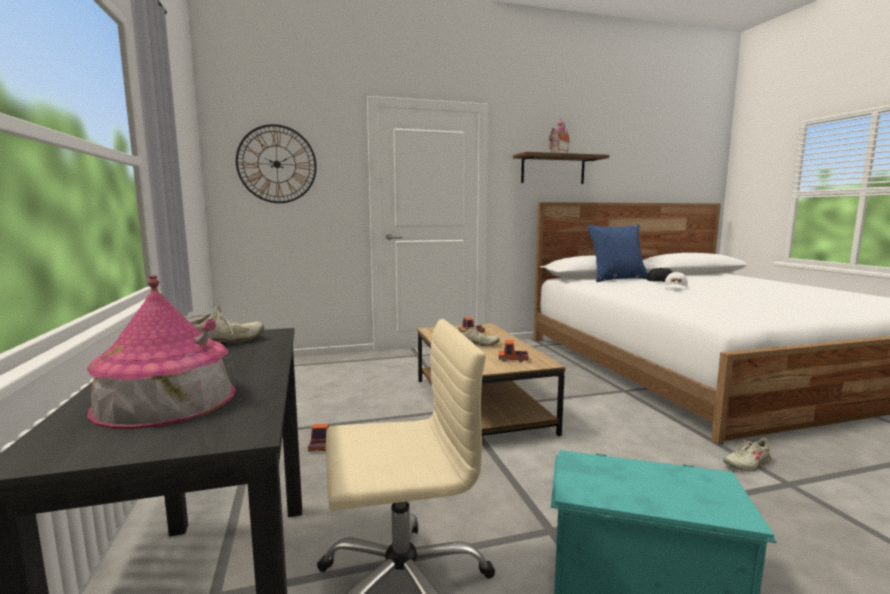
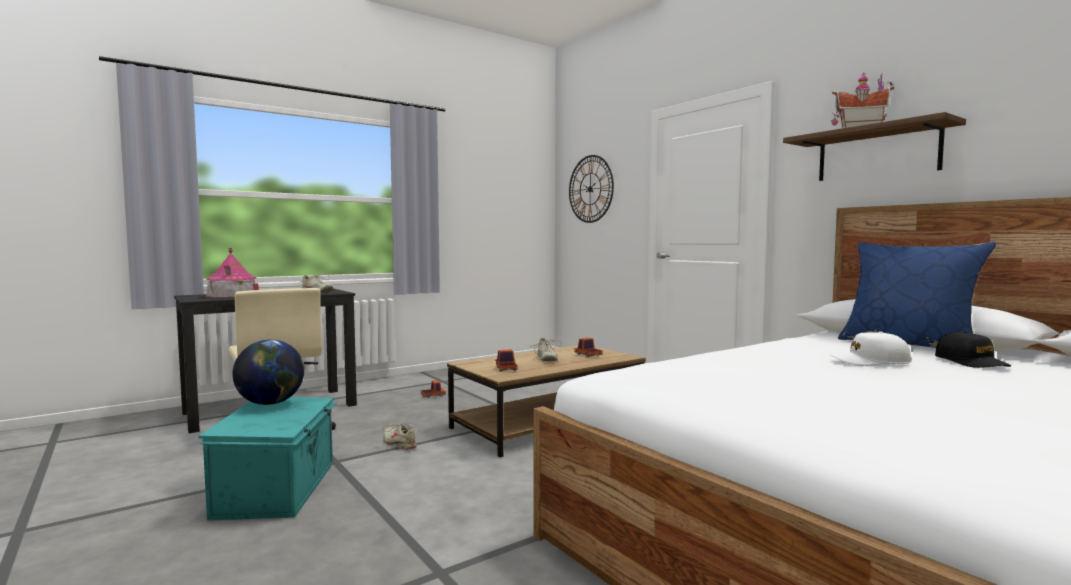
camera: 70 degrees right, 5 degrees down
(604, 487) = (271, 403): none -> globe
(747, 464) = (485, 550): beige shoe -> beige shoe (400, 443)

